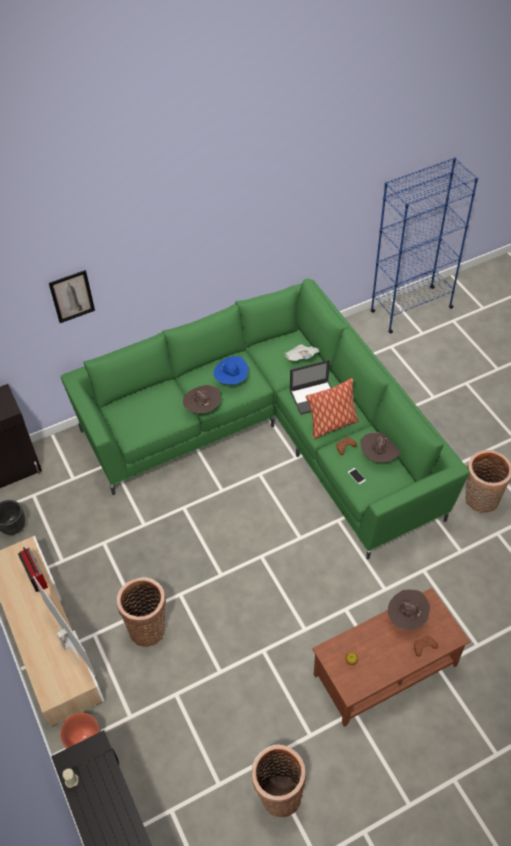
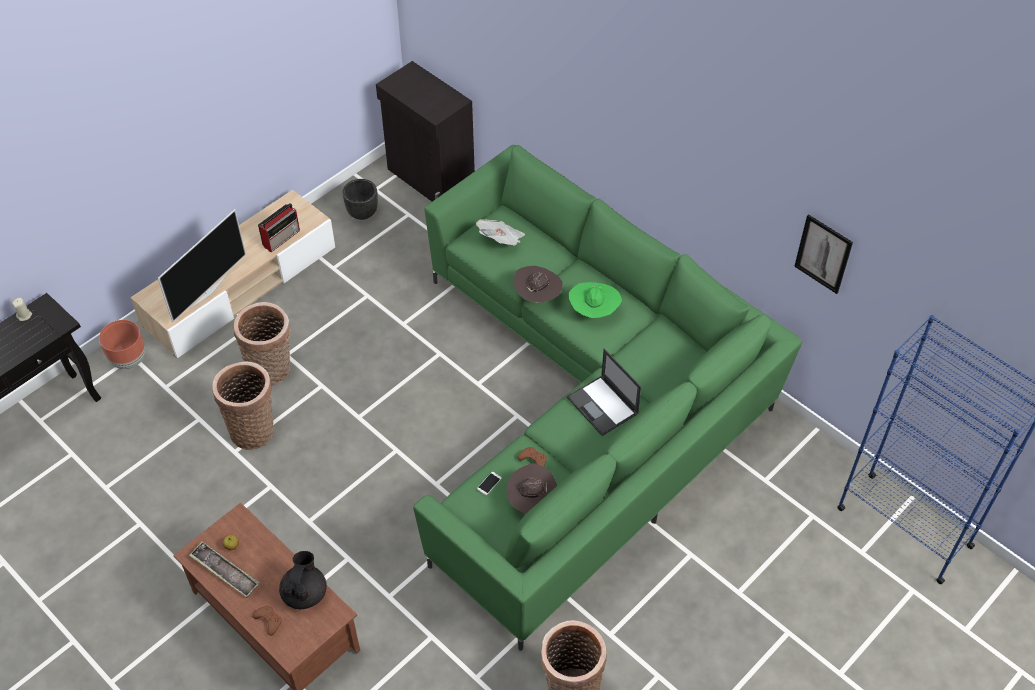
camera: 70 degrees right, 0 degrees up
(72, 296) = (547, 73): picture -> picture (823, 254)
(231, 380) = (593, 311): blue hat -> green hat
(278, 794) = (103, 546): basket -> basket (253, 429)
(301, 358) = (665, 375): newspaper -> newspaper (501, 240)
(332, 425) = (566, 438): pillow -> none
(374, 670) = (225, 572): none -> tray
(406, 617) = (305, 593): brown hat -> black teapot

